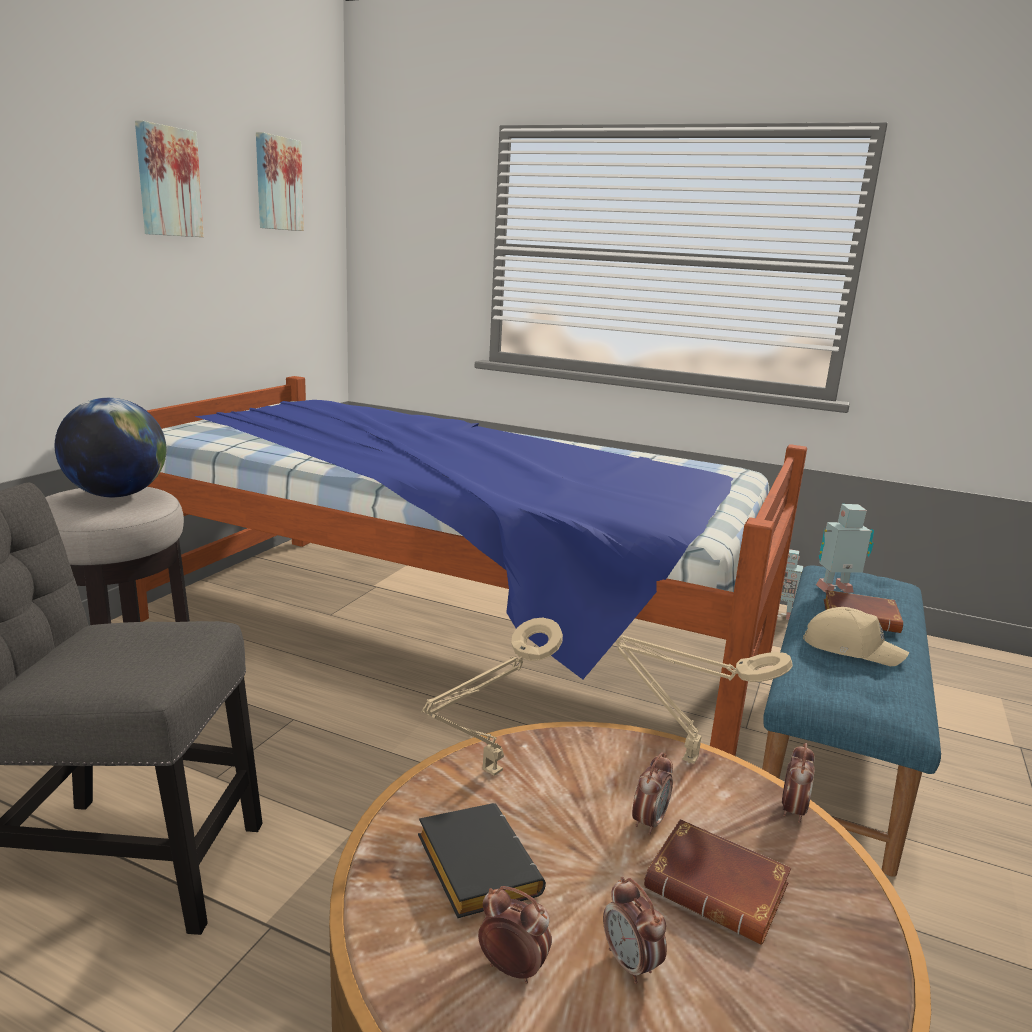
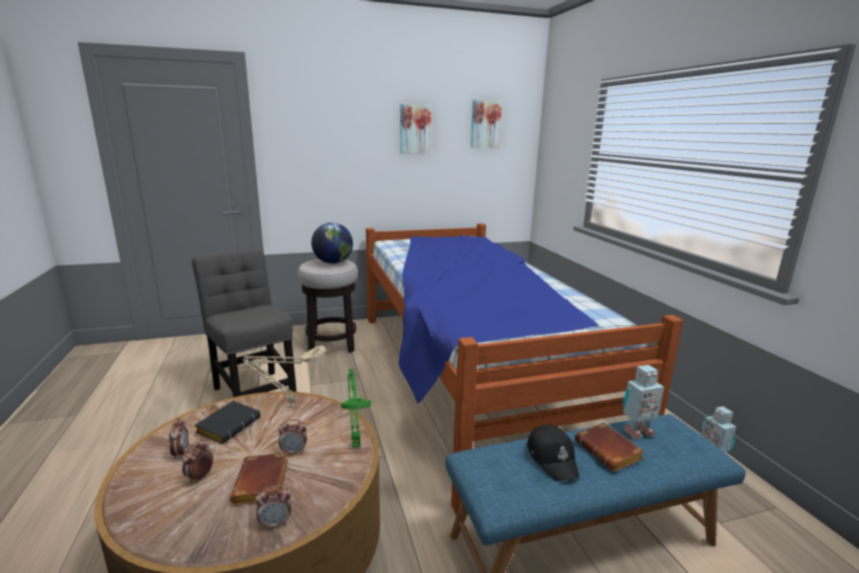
camera: 50 degrees right, 0 degrees up
(684, 758) = (355, 444): beige table lamp -> green table lamp
(792, 810) = (345, 487): alarm clock -> alarm clock (275, 523)
(836, 590) = (636, 431): toy robot -> toy robot turned 120 degrees clockwise
(851, 648) = (552, 458): beige cap -> black cap

